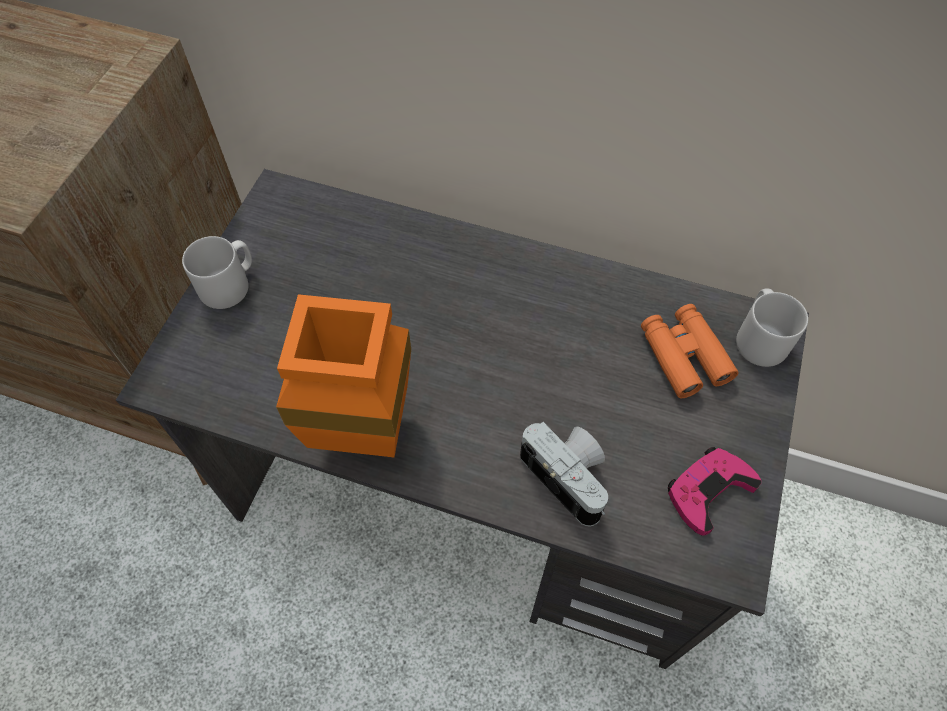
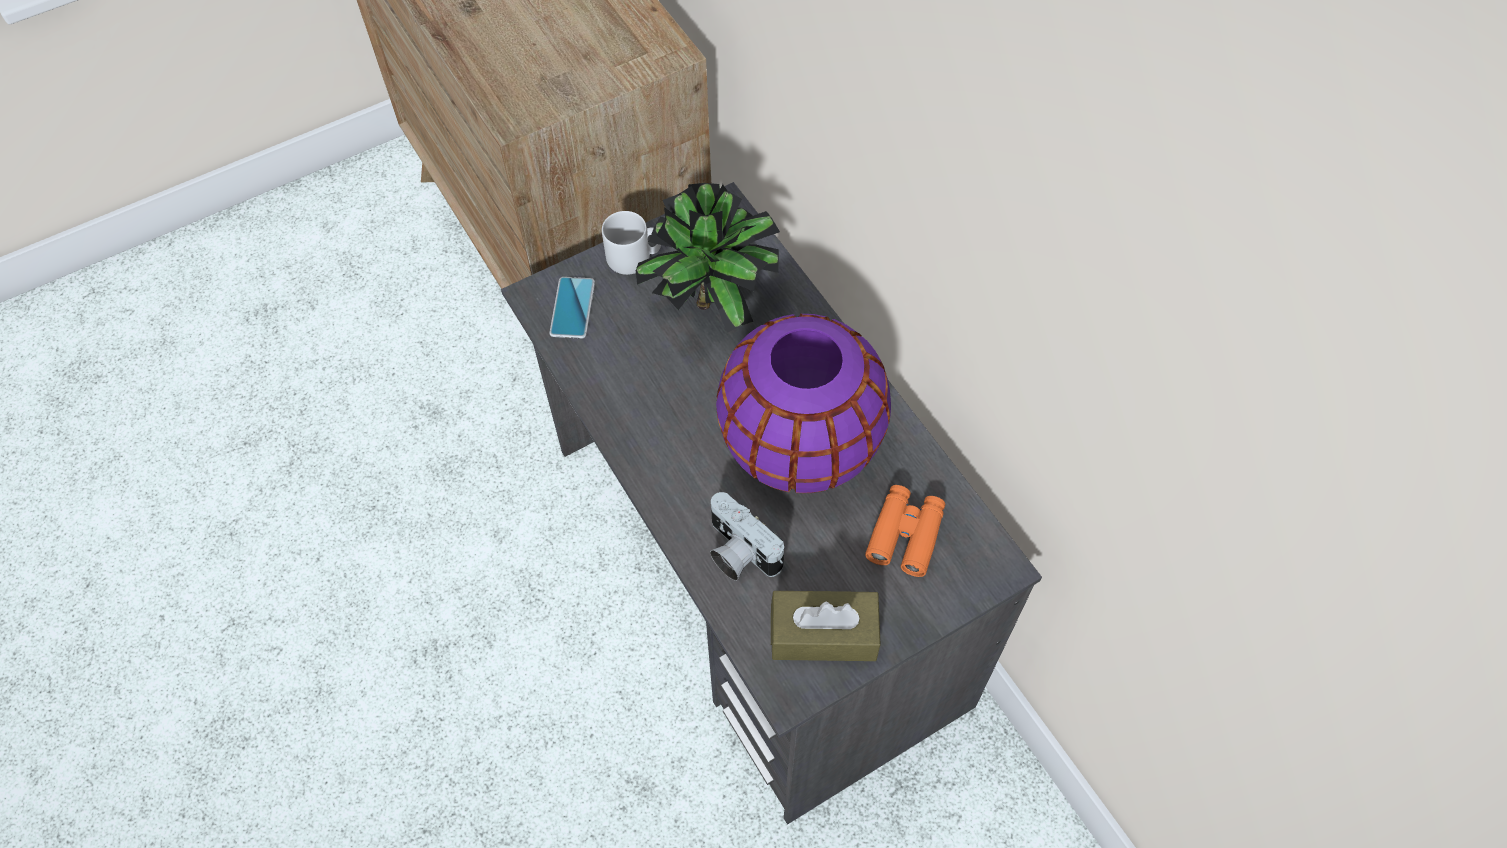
camera: 40 degrees right, 0 degrees up
(209, 368) = (572, 308): none -> phone
(343, 278) = (714, 305): none -> potted plant
(356, 434) = (626, 419): orange vase -> none
(529, 344) = (800, 444): none -> purple vase
(570, 476) = (738, 552): camera -> camera turned 135 degrees clockwise
(708, 490) = (823, 634): pink game controller -> brown tissue box
(759, 339) = (978, 566): grey mug -> none

